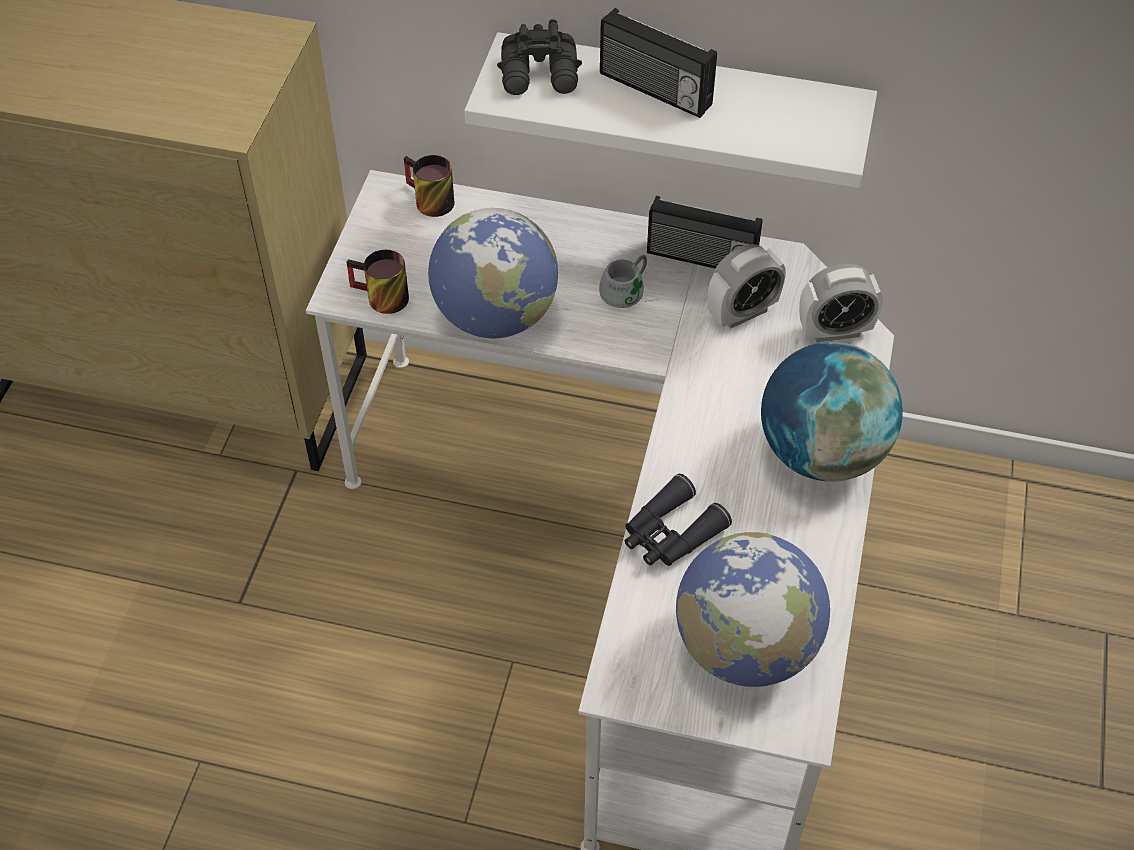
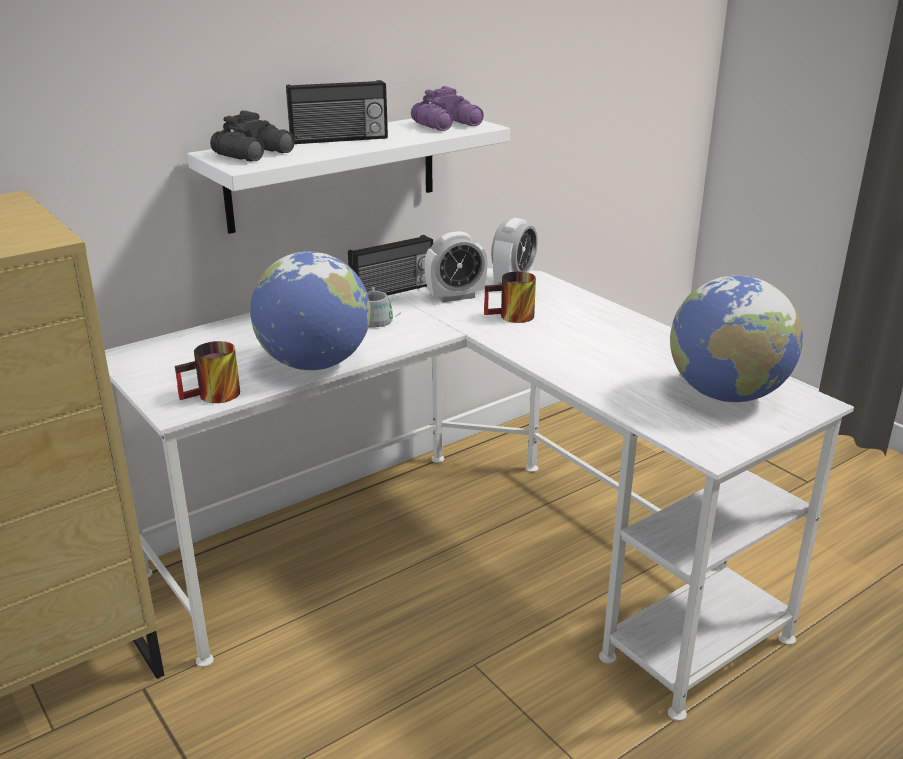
camera: 50 degrees left, 25 degrees down
(427, 201) = (166, 346): mug -> mug (511, 317)
(670, 534) = (599, 382): black binoculars -> none
(742, 312) = (455, 296): alarm clock -> alarm clock turned 60 degrees clockwise
(809, 125) = (449, 125): none -> purple binoculars
(822, 452) = (599, 317): globe -> none

